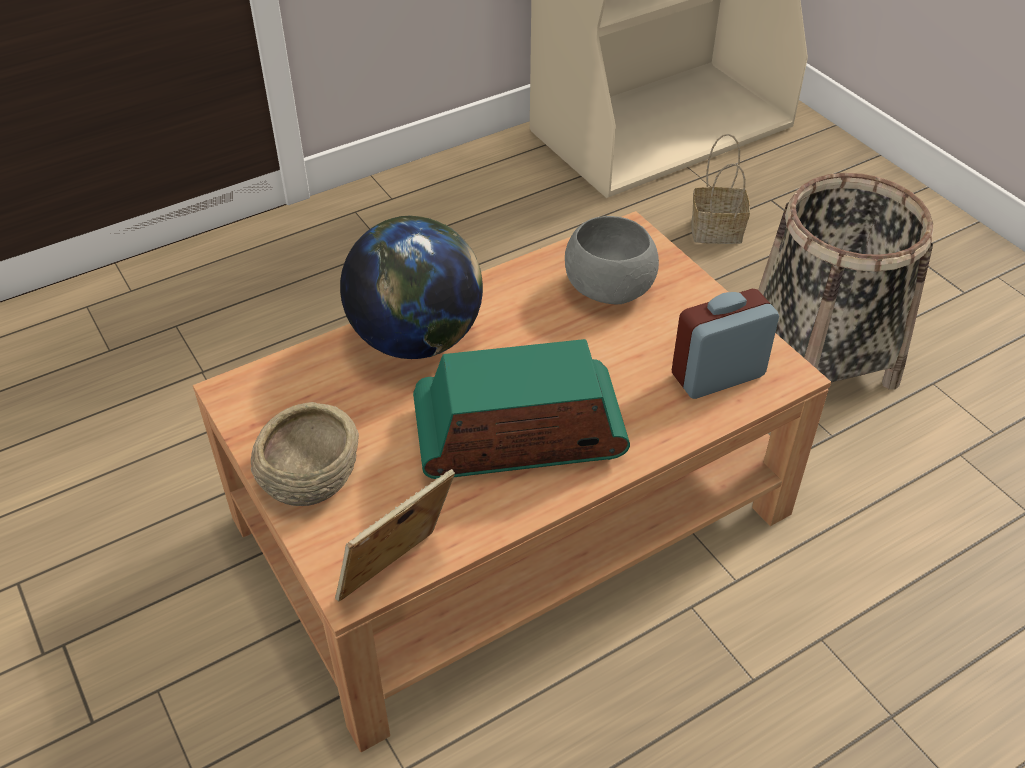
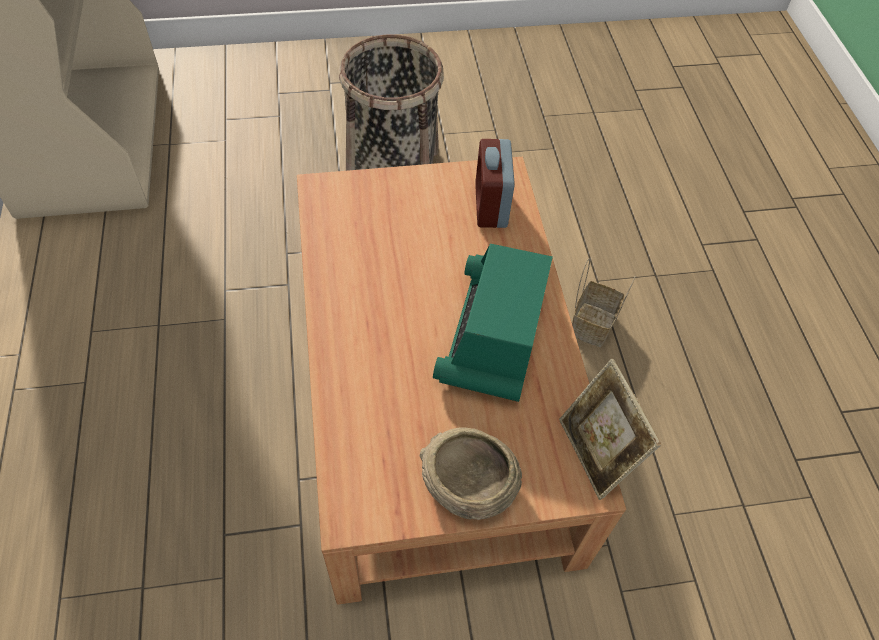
camera: 70 degrees left, 10 degrees up
(417, 340) = (360, 363): globe -> none
(610, 289) = (375, 224): grey bowl -> none
(718, 230) = (235, 162): basket -> basket (591, 323)

